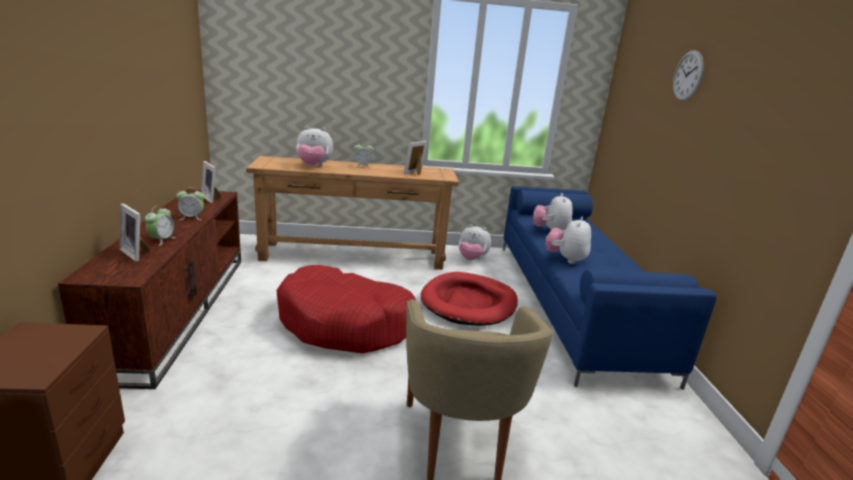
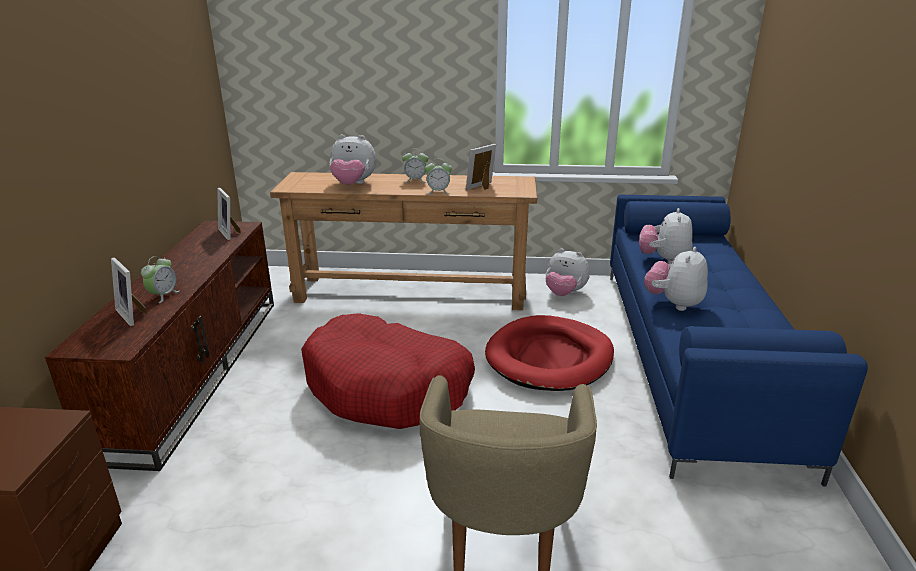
camera: 10 degrees right, 5 degrees up
(192, 218) = (202, 262): alarm clock -> alarm clock (438, 192)
(688, 76) = (847, 44): wall clock -> none

